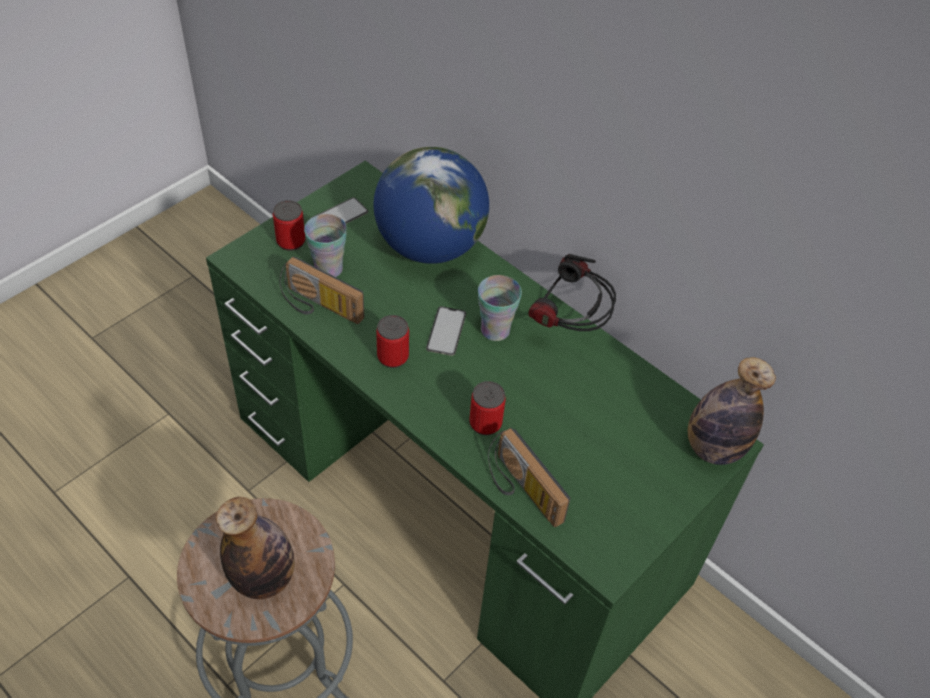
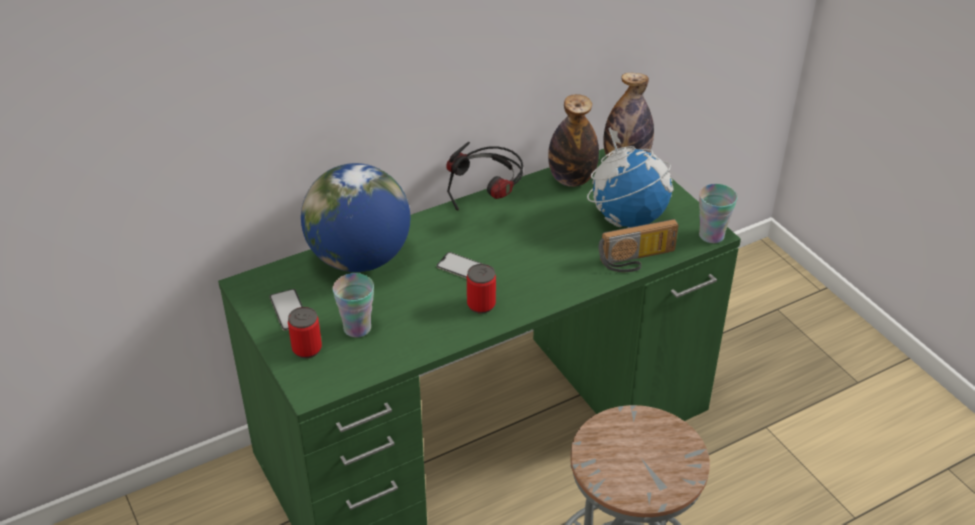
camera: 70 degrees left, 10 degrees down
(263, 578) = (653, 452): bottle -> bottle (571, 179)
(318, 307) = (403, 342): radio -> none
(485, 423) = (569, 265): can -> none
(495, 330) = (475, 240): cup -> cup (711, 235)
(599, 467) = (627, 217): none -> globe

